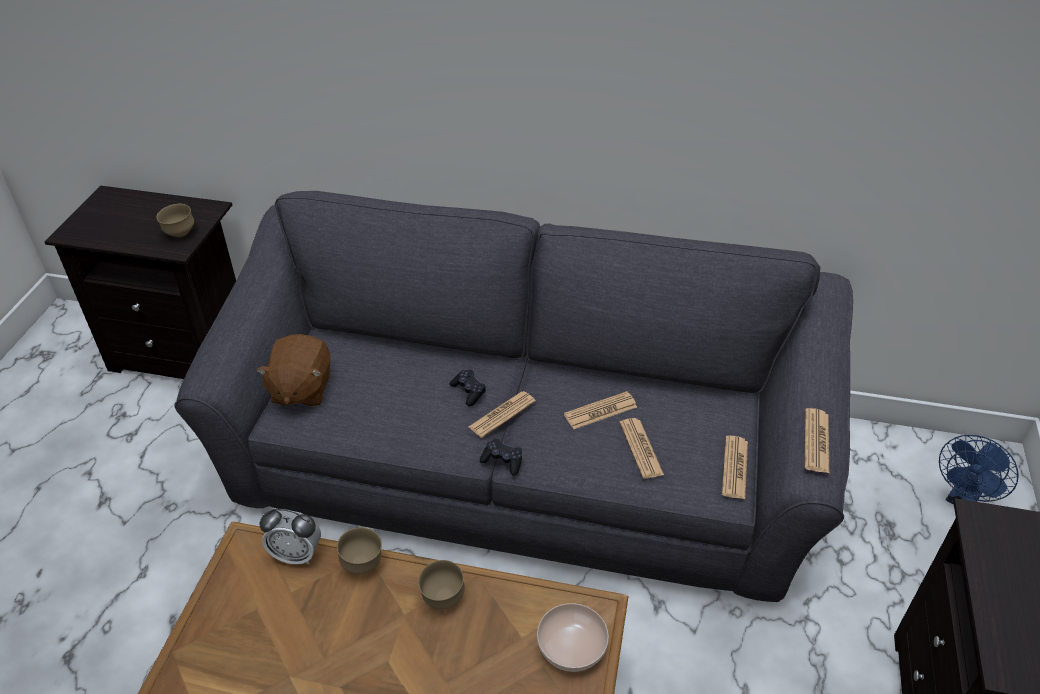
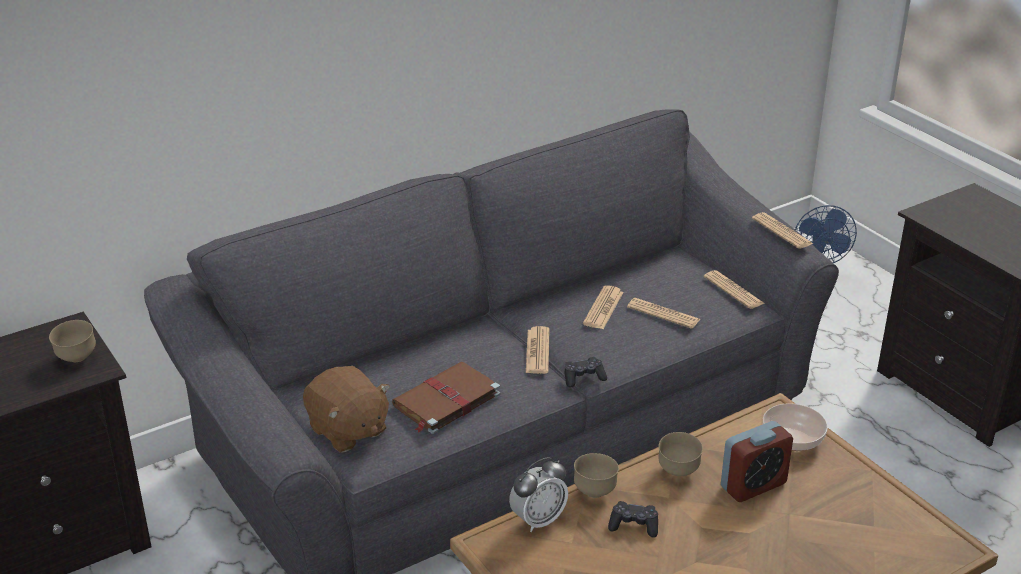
camera: 45 degrees left, 10 degrees down
(384, 410) = (445, 401): none -> brown book
(469, 391) = (490, 351): black game controller -> black game controller (634, 525)
(478, 660) = (753, 485): none -> alarm clock

